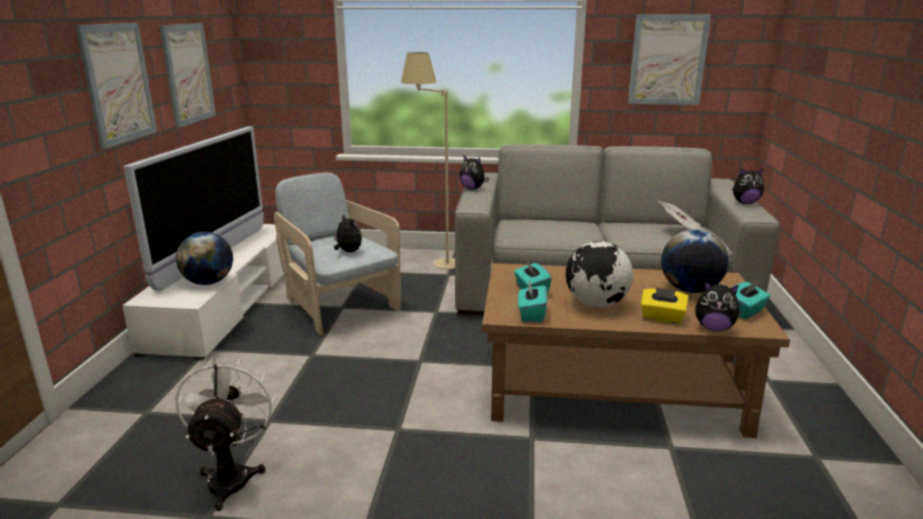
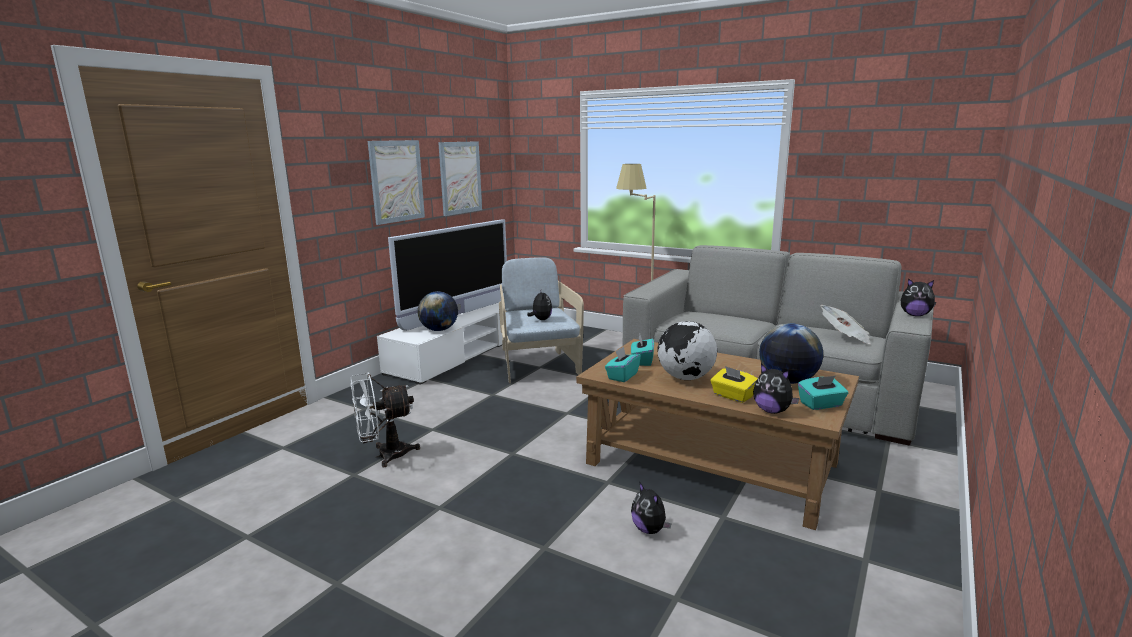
camera: 25 degrees right, 5 degrees down
(232, 475) = (384, 455): white fan -> white fan turned 135 degrees counterclockwise
(473, 188) = (659, 280): plush toy -> plush toy (649, 530)
(668, 60) = (872, 172): picture -> none

